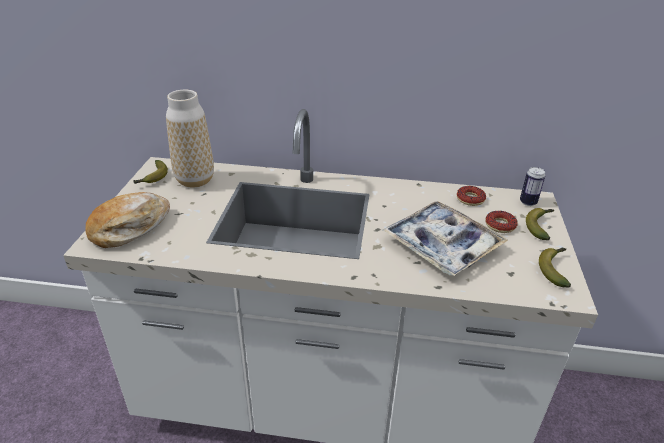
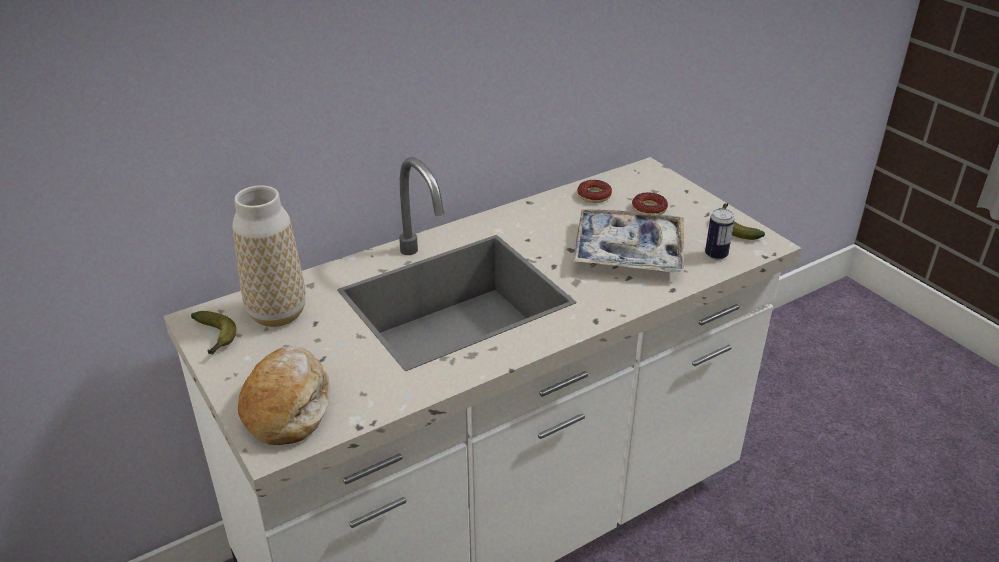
camera: 40 degrees left, 0 degrees up
(528, 202) = (643, 176): can -> can (716, 255)
(540, 226) = (679, 194): banana -> none

